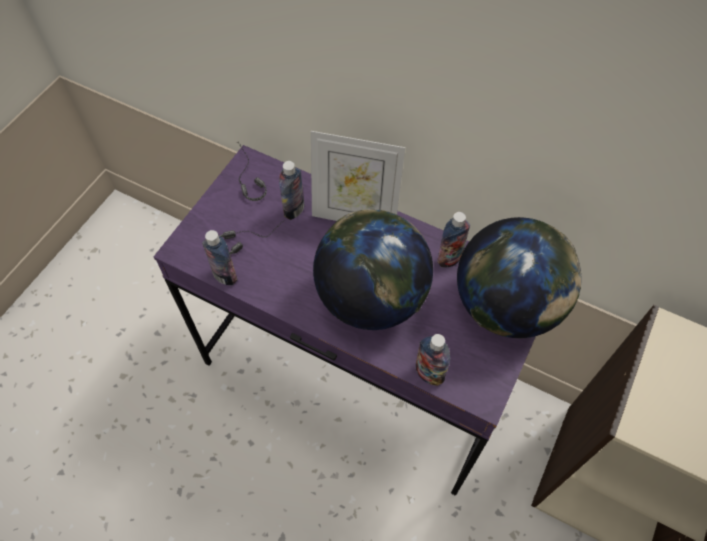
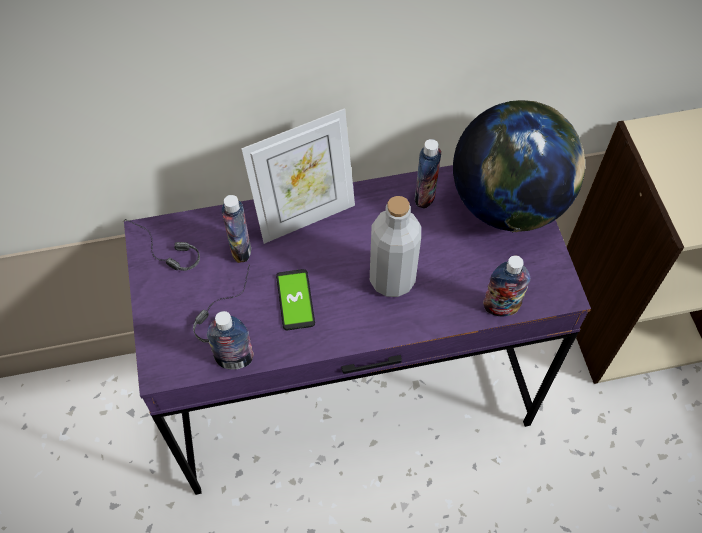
camera: 40 degrees left, 0 degrees up
(296, 266) = (295, 300): none -> phone
(371, 298) = (392, 279): globe -> grey bottle

